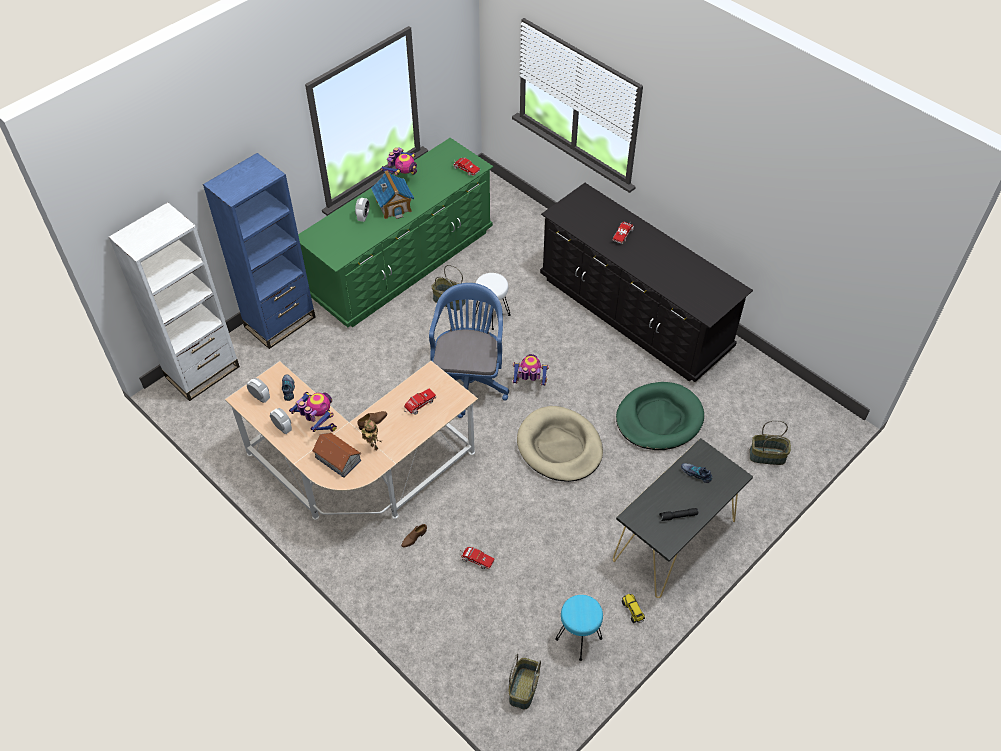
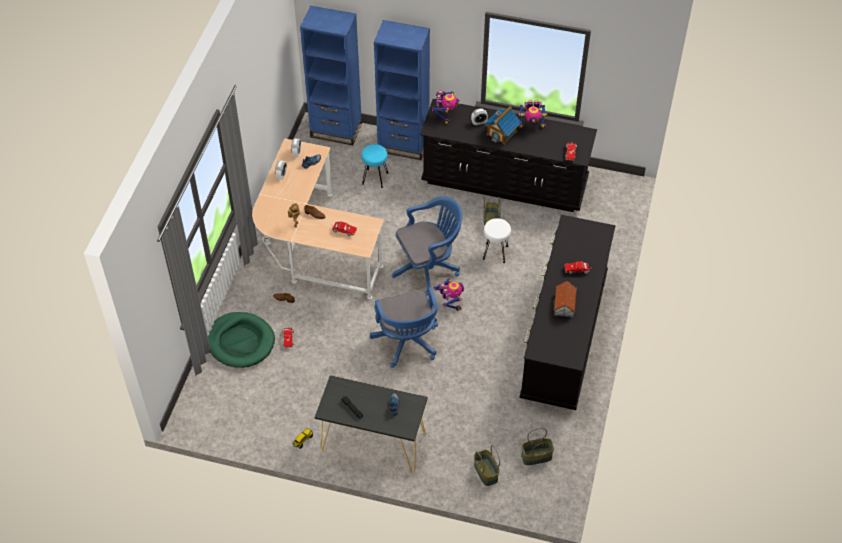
camera: 60 degrees right, 0 degrees up
(202, 372) = (336, 130): white bookcase -> blue bookcase
(317, 423) = (295, 189): toy robot -> toy robot (445, 114)
(338, 459) = (276, 212): toy house -> toy house (564, 305)
(403, 264) = (504, 181): green dresser -> black dresser
(524, 689) = (212, 405): basket -> basket (536, 457)
(559, 447) = (407, 343): beige dog bed -> blue office chair
(578, 638) = (264, 418): turquoise stool -> turquoise stool (375, 178)
(659, 419) = (473, 391): green dog bed -> green dog bed (240, 342)

